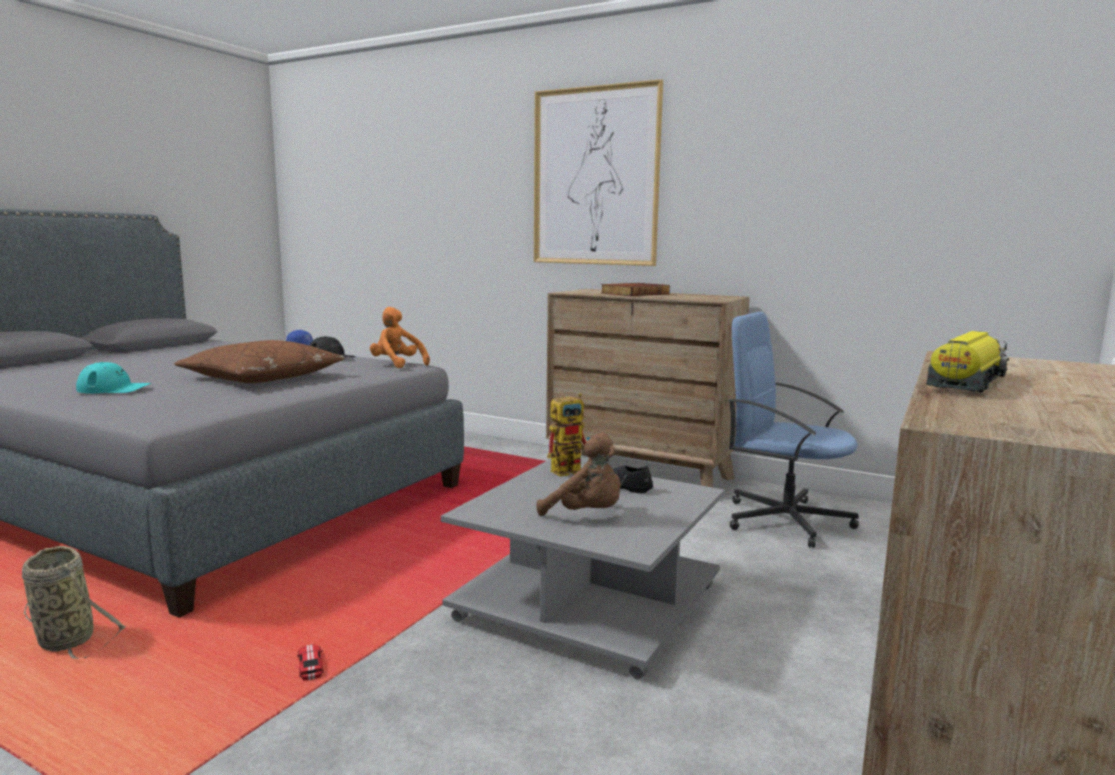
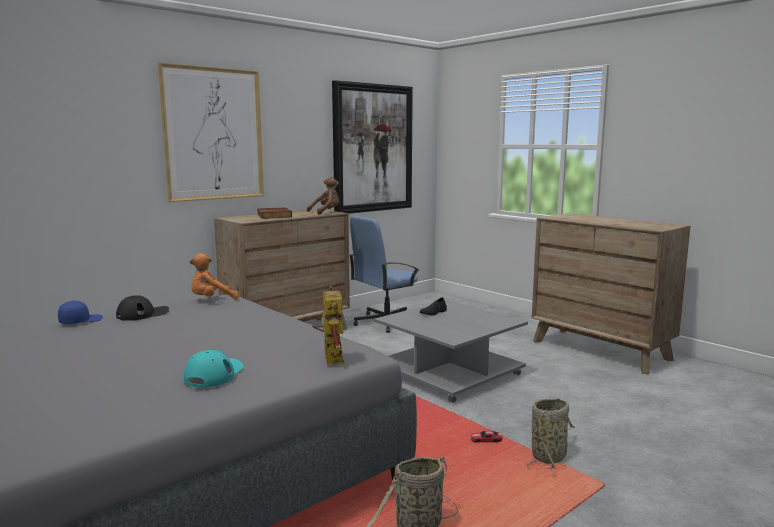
camera: 70 degrees left, 0 degrees up
(248, 741) = (550, 456): none -> basket
(263, 378) = (219, 332): brown pillow -> none
(570, 470) = (399, 317): toy robot -> toy robot (330, 357)
(586, 515) = (468, 322): brown plush toy -> brown plush toy (326, 212)
(896, 193) = (373, 148): none -> picture
(967, 383) = (601, 222): toy truck -> none

